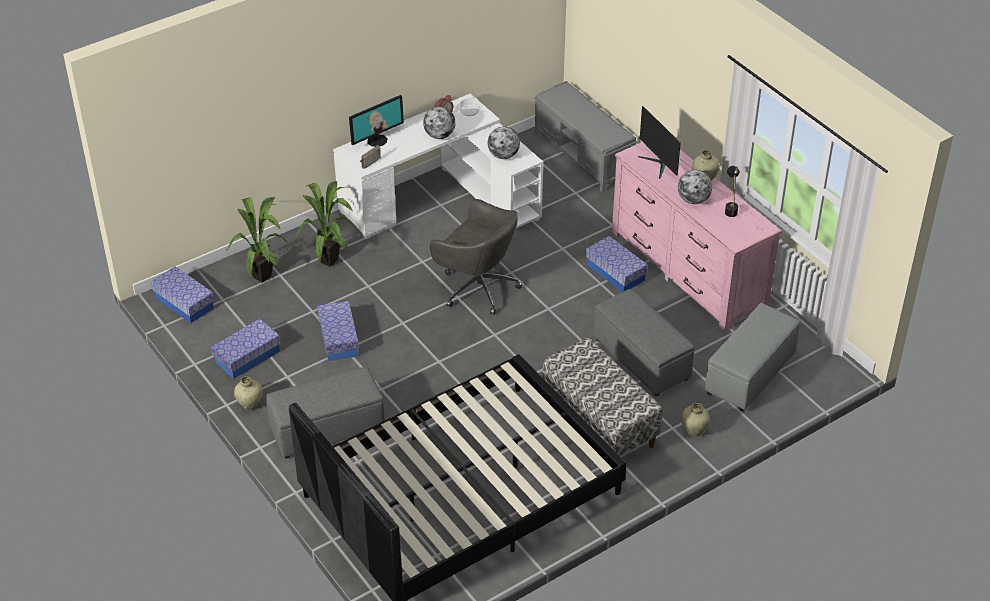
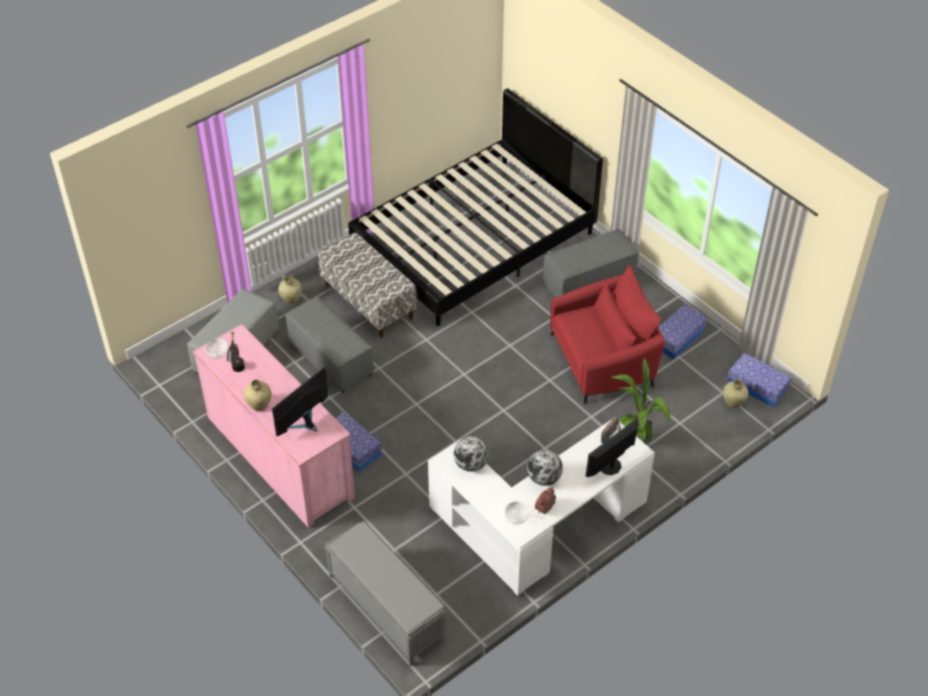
camera: 175 degrees right, 5 degrees up
(250, 404) = (659, 298): beige vase -> beige vase (733, 403)
(265, 274) = (694, 422): potted plant -> none
(338, 339) = (603, 360): storage box -> red armchair
(477, 287) = (486, 422): grey office chair -> none
(659, 164) = (304, 422): monitor -> monitor turned 105 degrees counterclockwise
(693, 200) = (273, 379): globe -> none
(755, 227) = (217, 352): none -> bowl

